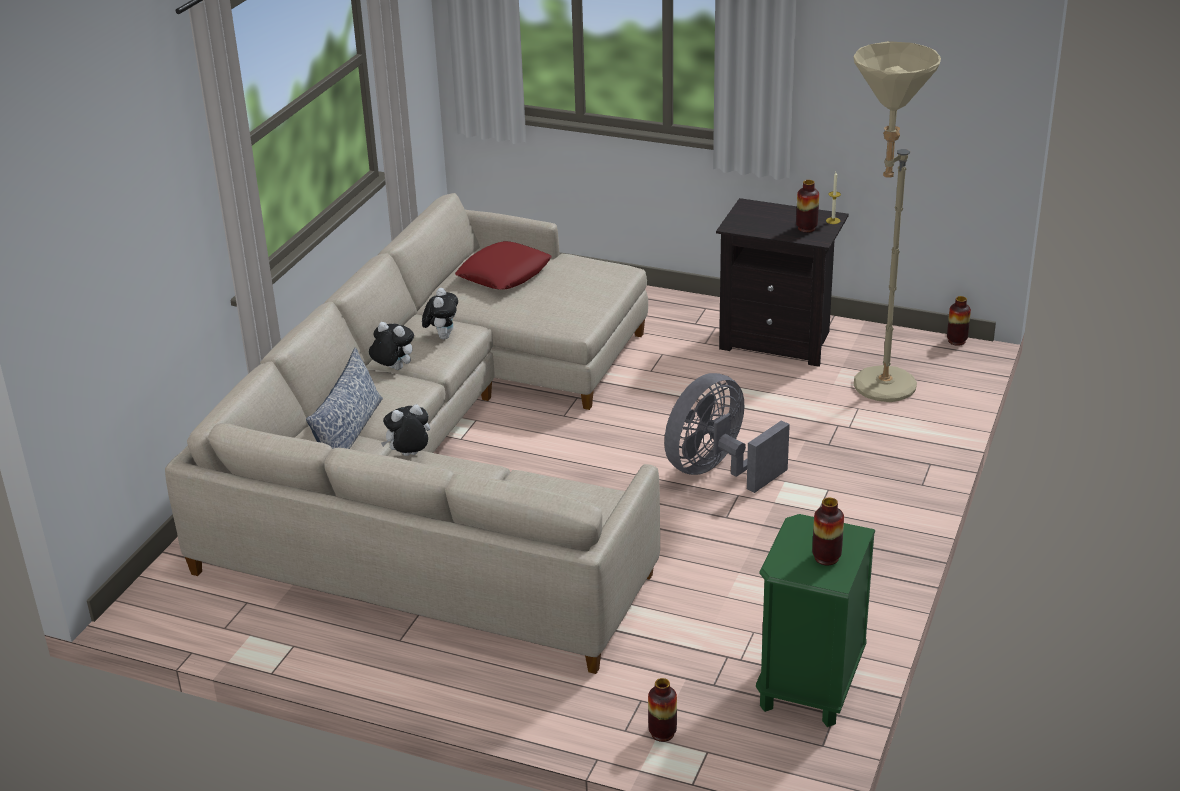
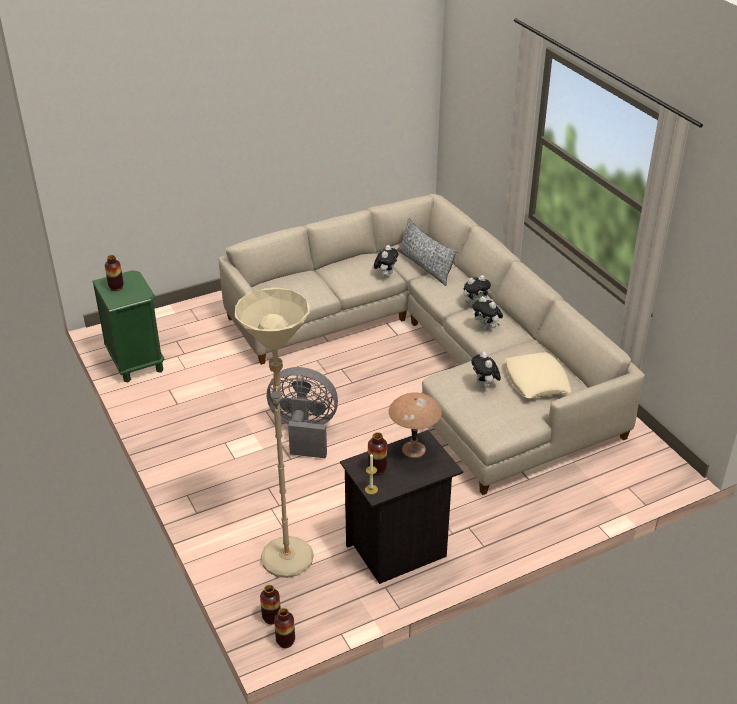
camera: 130 degrees right, 5 degrees up
(504, 273) = (537, 381): red pillow -> beige pillow
(553, 297) = (484, 386): none -> plush toy
(662, 733) = (175, 315): vase -> vase (271, 618)
(717, 471) = (304, 432): grey fan -> grey fan turned 75 degrees counterclockwise
(753, 225) = (414, 450): none -> brown table lamp

